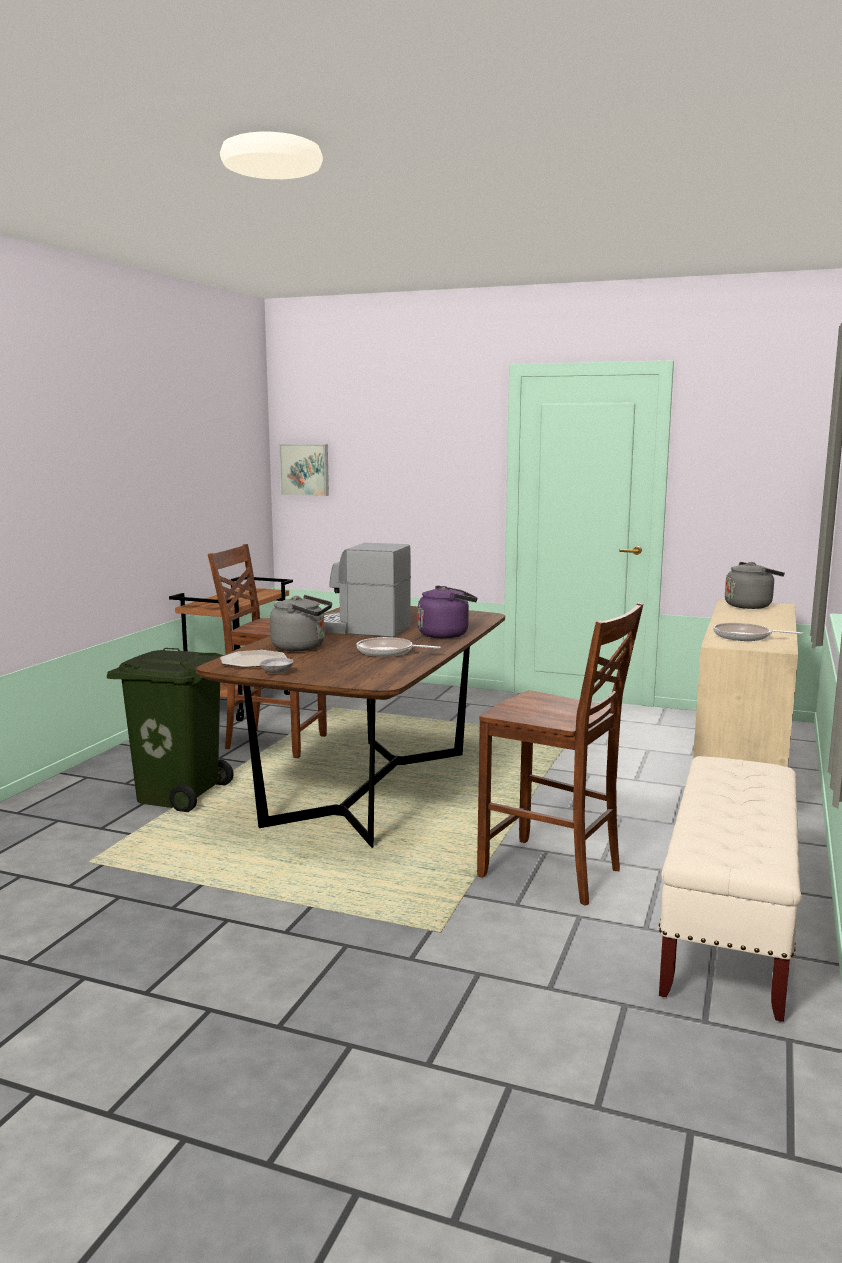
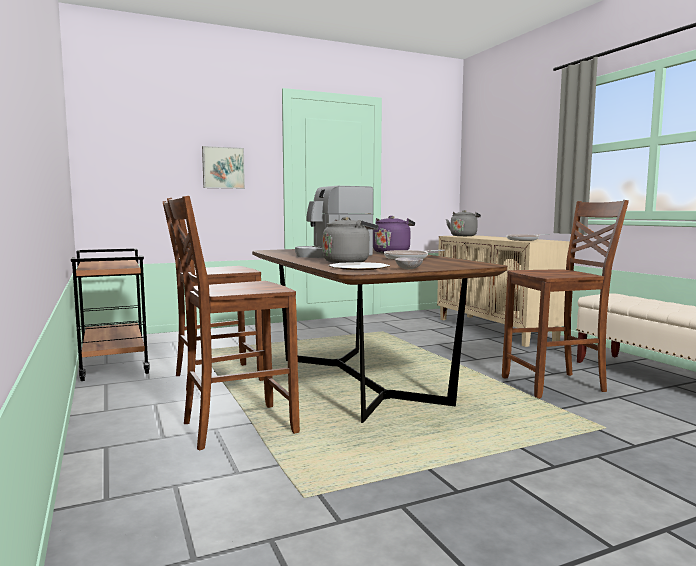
camera: 45 degrees left, 5 degrees down
(179, 794) = (236, 427): green trash can -> brown chair
(305, 469) = (109, 159): picture -> picture (223, 168)

